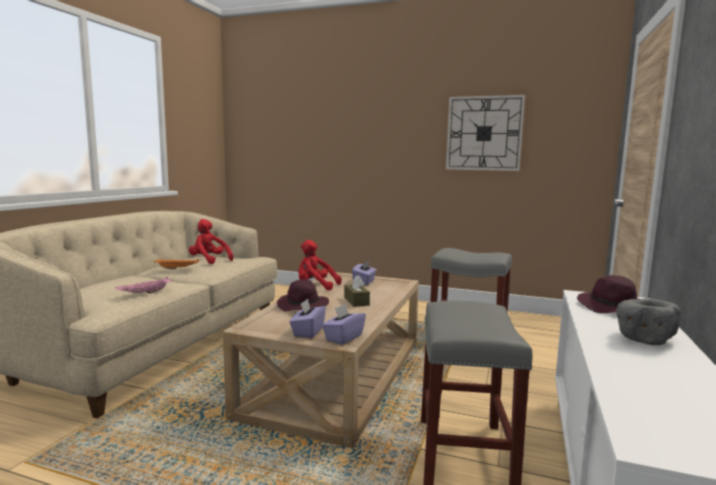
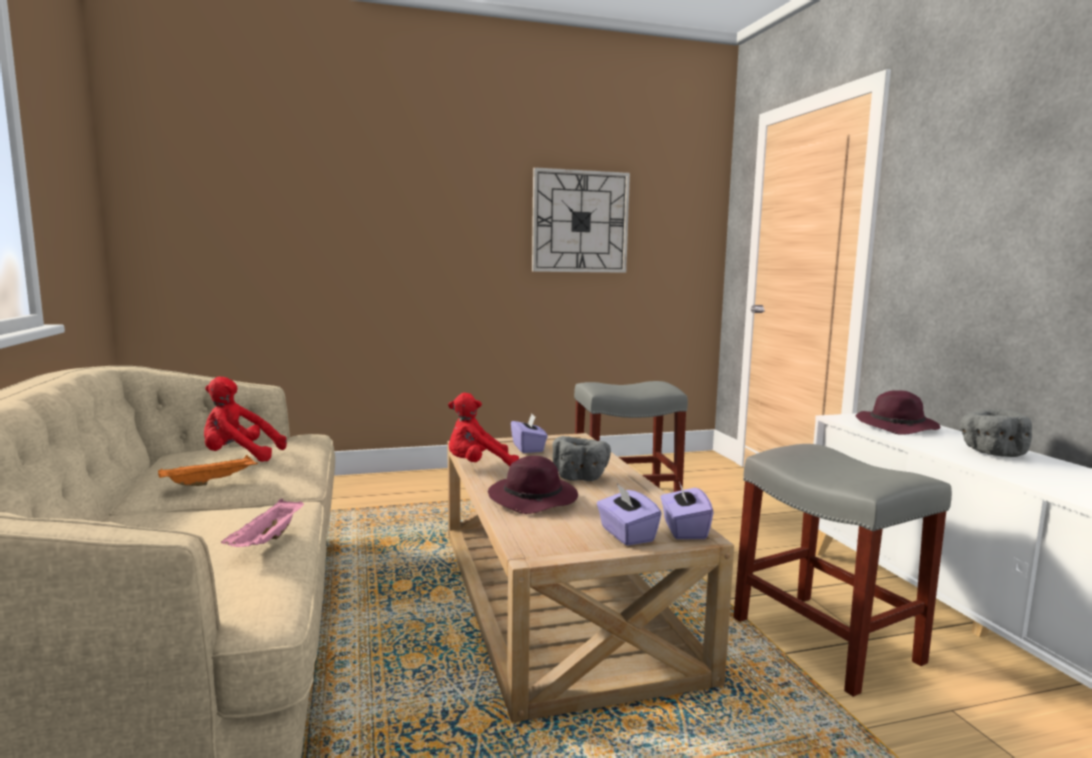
camera: 35 degrees left, 0 degrees up
(356, 301) = (581, 477): brown tissue box -> grey bowl

